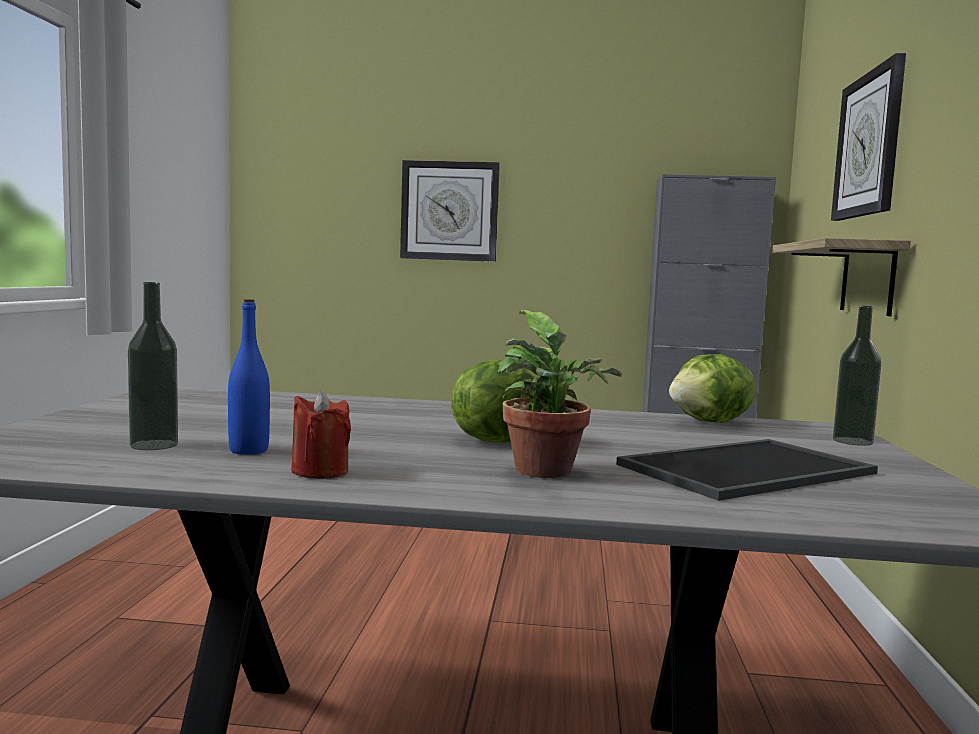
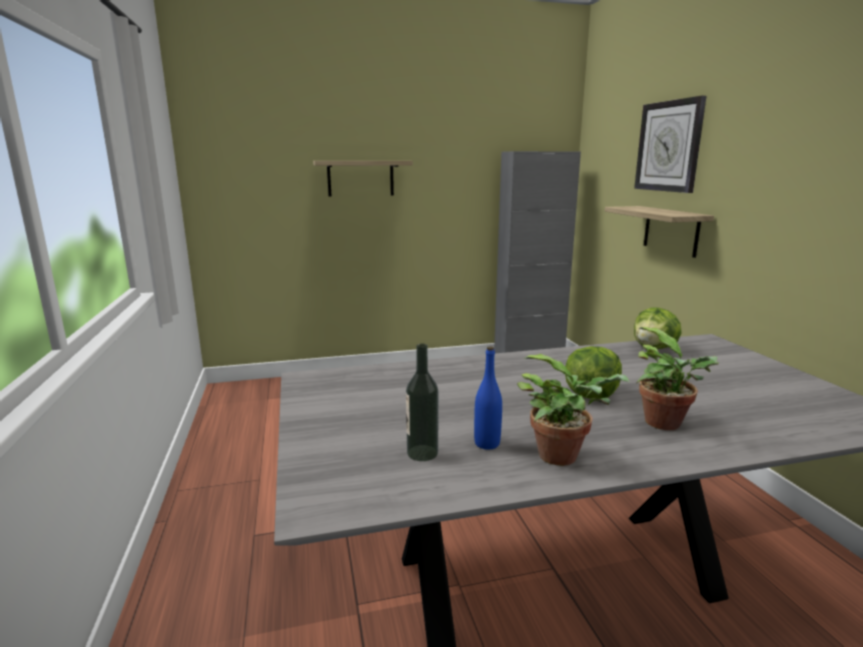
camera: 20 degrees left, 10 degrees up
(320, 471) = (563, 456): red candle -> potted plant
(449, 211) = (360, 178): wall clock -> shelf
(745, 468) = (736, 393): tray -> none
(852, 441) = (737, 353): bottle -> none

